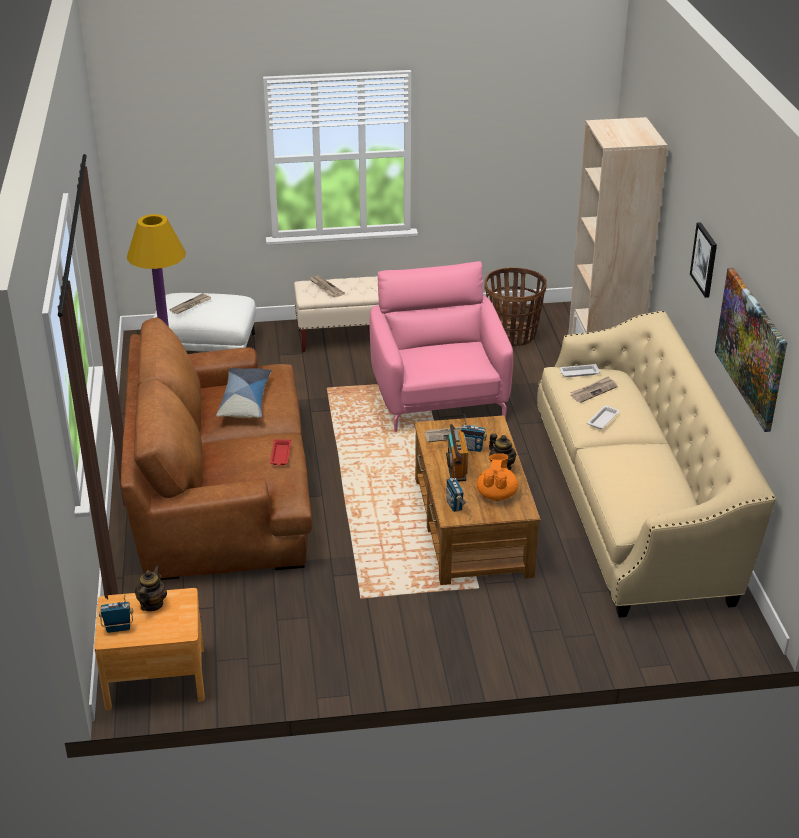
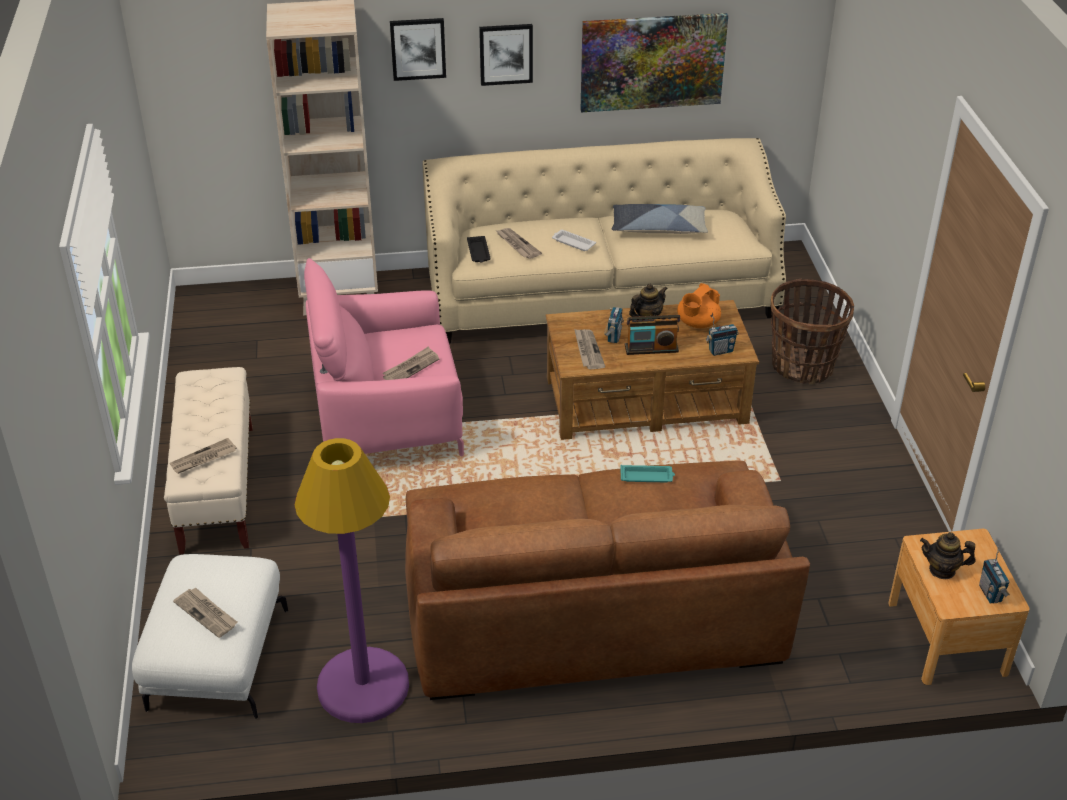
camera: 90 degrees left, 5 degrees up
(245, 401) = (520, 517): pillow -> pillow (658, 228)
(280, 455) = (647, 477): red tray -> turquoise tray
(428, 358) = (411, 367): none -> newspaper
(497, 494) = (697, 323): orange teapot -> orange teapot turned 60 degrees counterclockwise
(512, 335) = (247, 356): basket -> basket (802, 367)
(578, 373) = (478, 252): white tray -> black tray
(681, 214) = (418, 48): none -> picture

